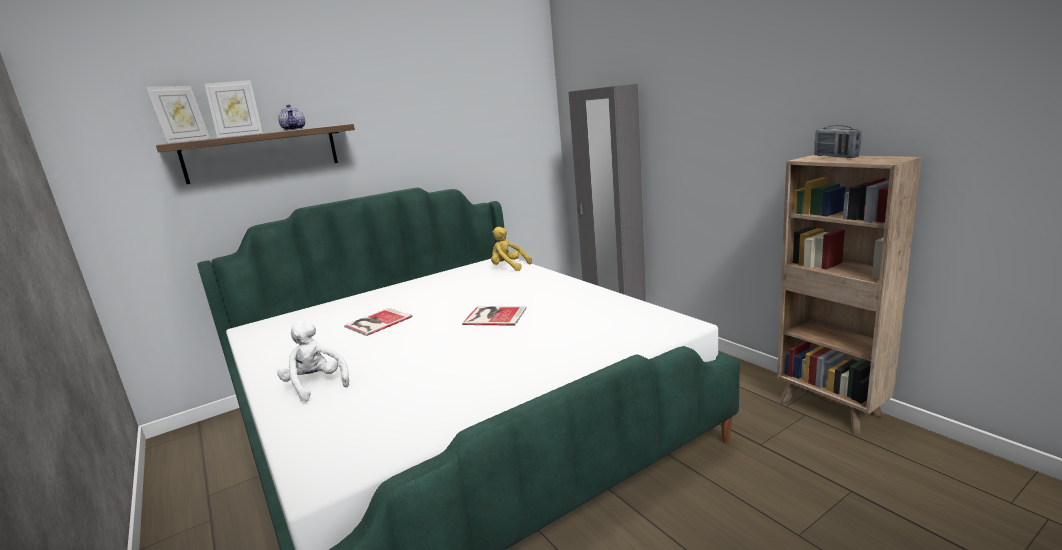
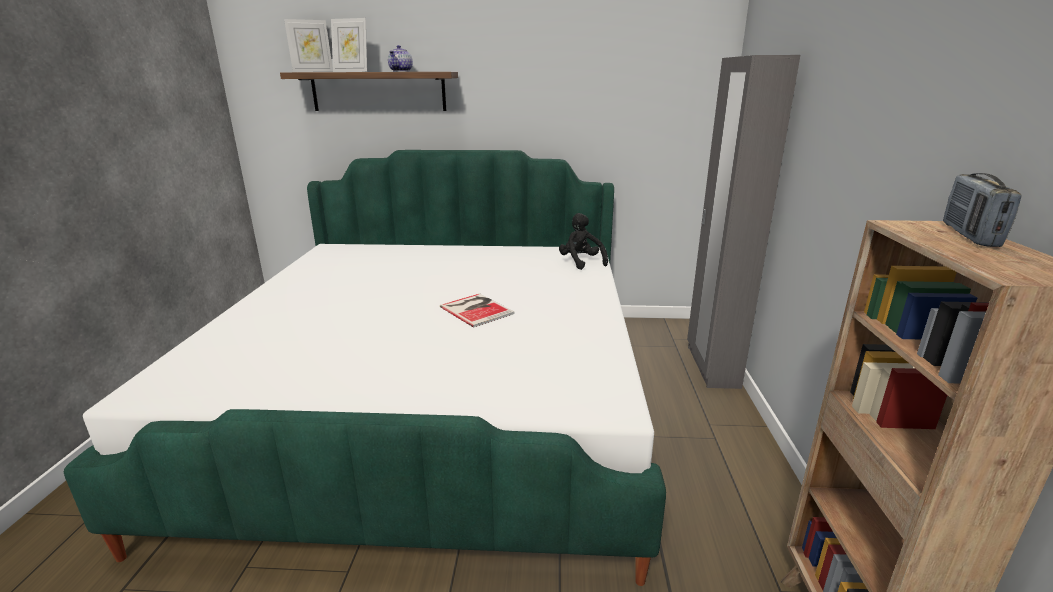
camera: 35 degrees right, 5 degrees up
(316, 385) = (271, 315): white plush toy -> none
(376, 322) = (396, 276): book -> none
(508, 267) = (581, 262): yellow plush toy -> black plush toy

